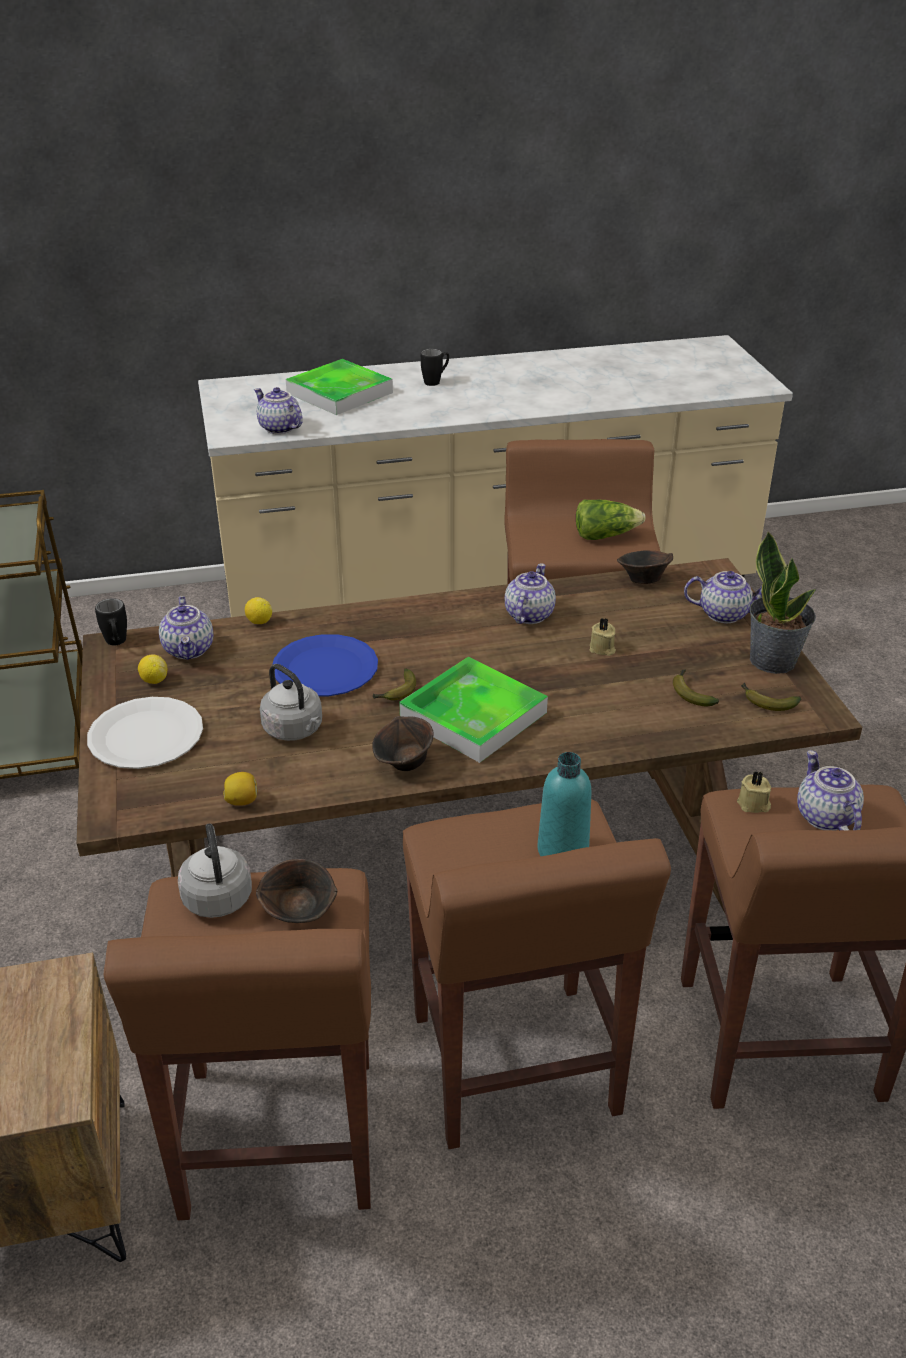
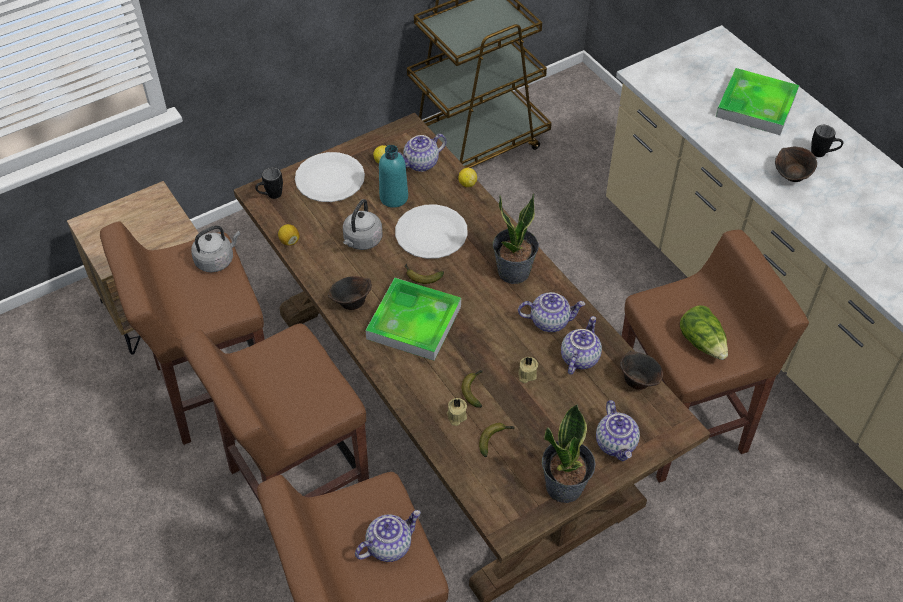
camera: 70 degrees right, 15 degrees up
(116, 643) = (411, 130): black mug -> black mug (270, 196)
(278, 428) = (670, 94): teapot -> teapot (579, 357)
(300, 913) = (213, 299): brown bowl -> brown bowl (792, 176)
(325, 668) = (431, 233): blue plate -> white plate
(436, 621) = (514, 272): none -> potted plant
(562, 850) = (303, 403): turquoise bottle -> turquoise bottle (394, 197)
(753, 804) = (386, 500): beige candle -> beige candle (456, 416)
(766, 702) = (505, 489): banana -> banana (474, 390)

